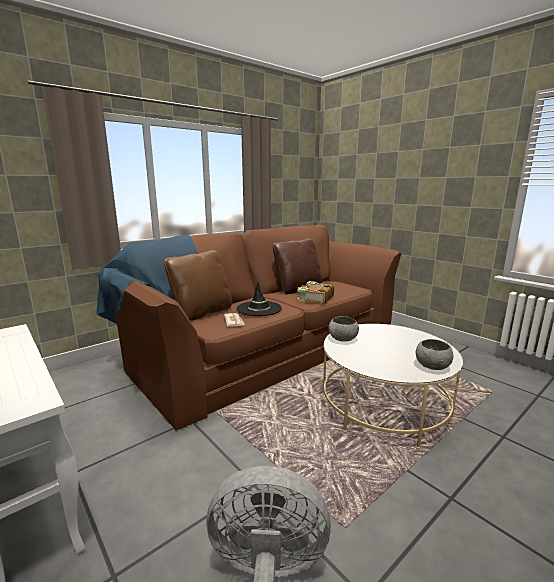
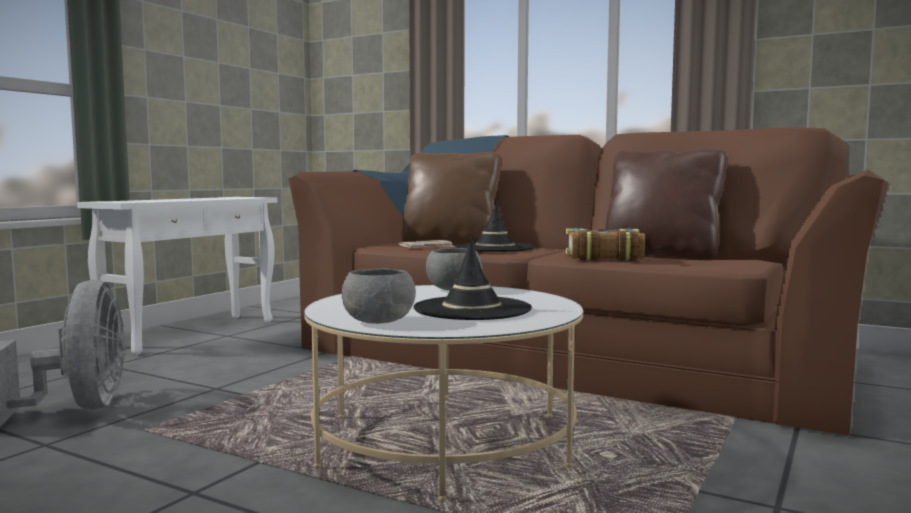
camera: 70 degrees right, 10 degrees down
(401, 344) = (472, 309): none -> black hat

